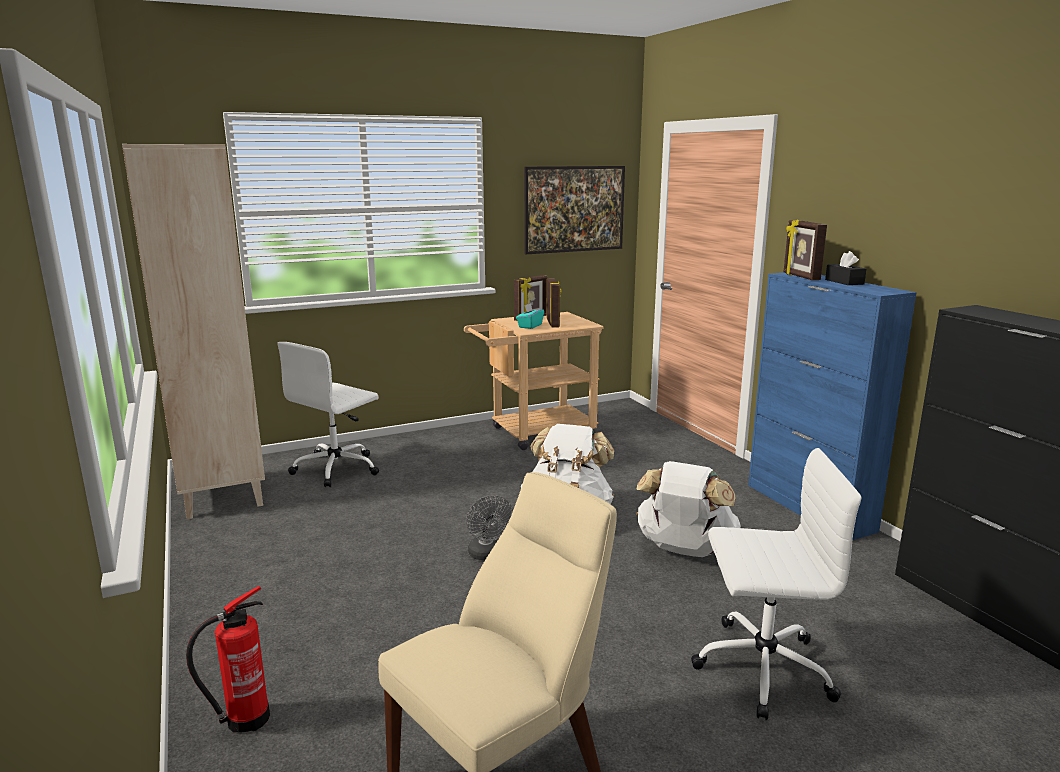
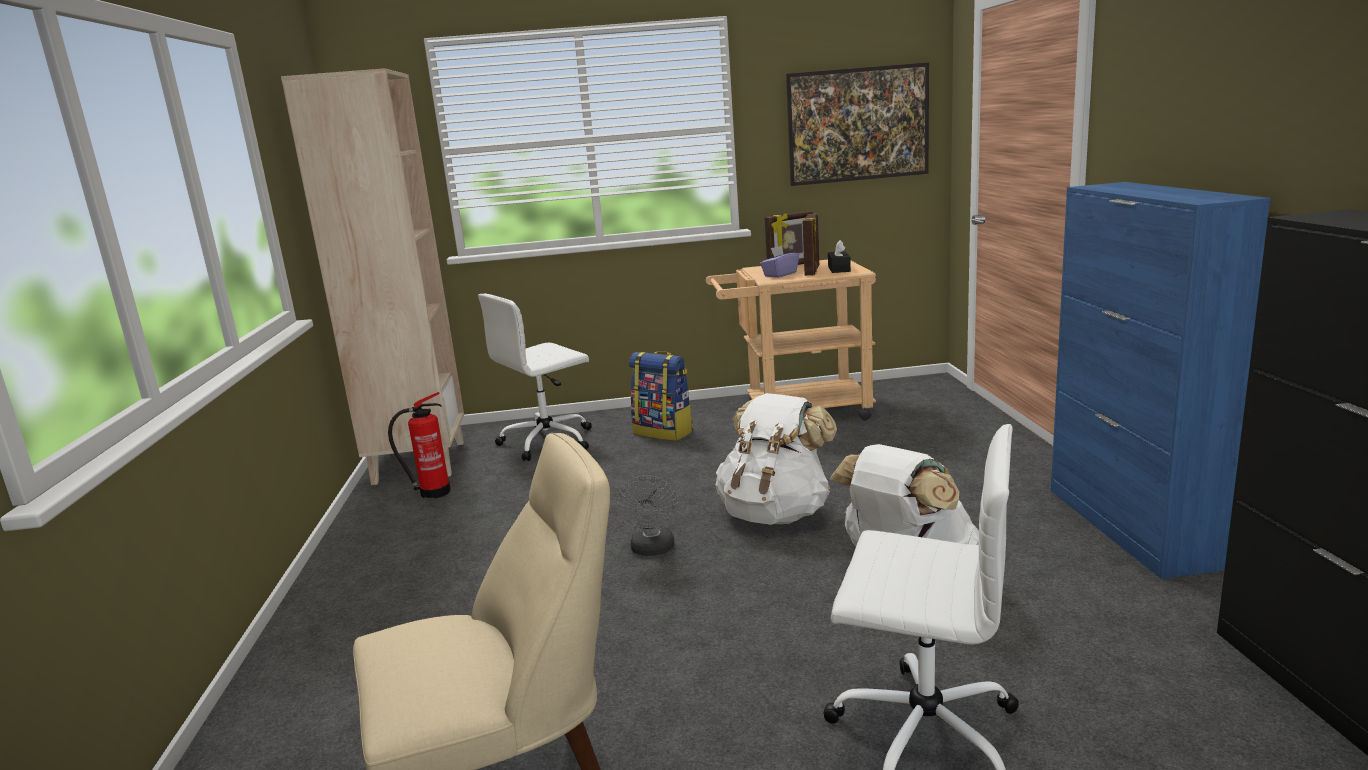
camera: 20 degrees right, 0 degrees up
(244, 720) = (292, 699): fire extinguisher -> fire extinguisher (432, 493)
(436, 455) = (664, 432): none -> backpack
(530, 326) = (780, 274): turquoise tissue box -> purple tissue box
(800, 277) = (1108, 188): picture frame -> none
(844, 282) = (1168, 191): black tissue box -> black tissue box (839, 269)

